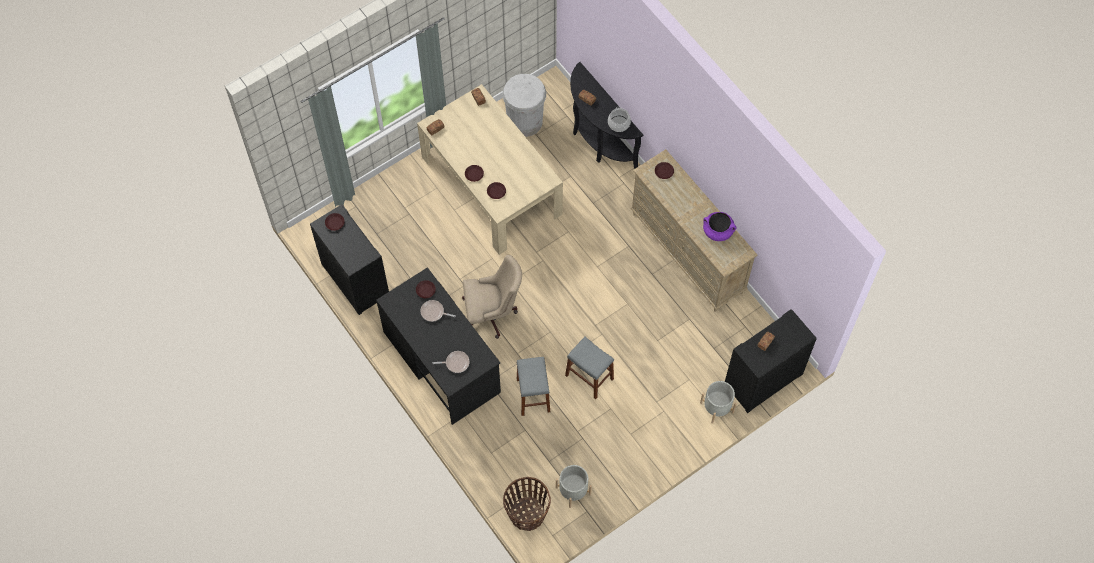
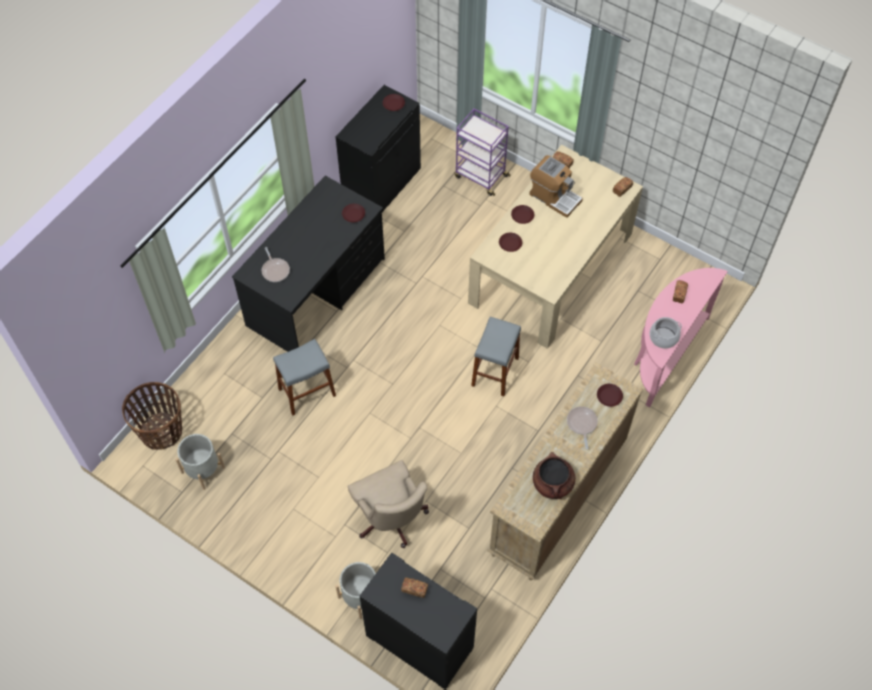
camera: 70 degrees right, 5 degrees down
(379, 203) = (480, 176): none -> purple cart
(434, 312) = (329, 230): frying pan -> frying pan (581, 424)
(466, 146) = (554, 197): none -> coffee machine
(492, 314) = (392, 320): beige office chair -> beige office chair (391, 520)
(525, 121) = (649, 274): white trash can -> none
(589, 377) = (350, 442): grey stool -> grey stool (495, 372)
(597, 139) = (664, 354): black console table -> pink console table
(718, 231) = (552, 484): purple cooking pot -> brown cooking pot

